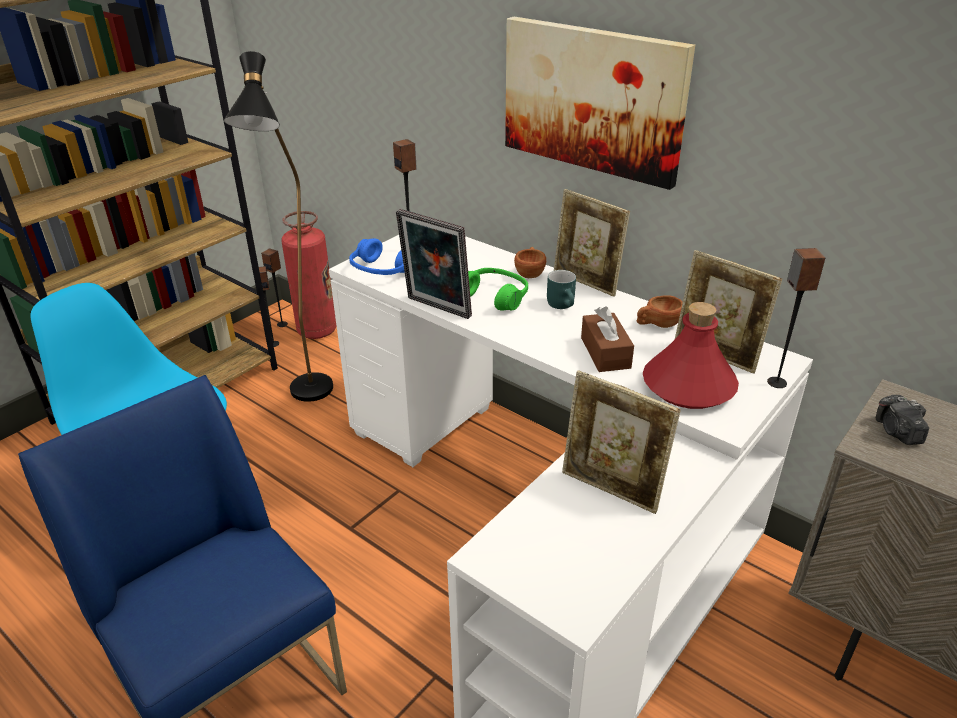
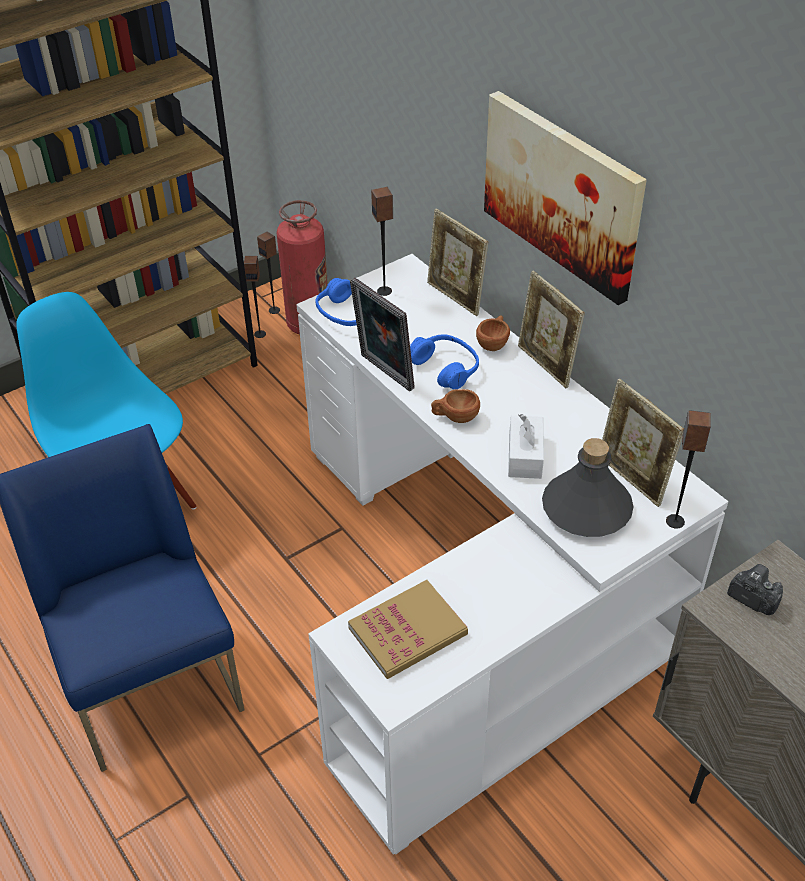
camera: 15 degrees right, 10 degrees up
(310, 398) = (281, 408): black floor lamp -> none
(495, 297) = (446, 368): green headphones -> blue headphones
(559, 536) = (408, 632): none -> book
(564, 305) = (510, 390): turquoise mug -> none
(605, 353) = (525, 456): brown tissue box -> white tissue box
(611, 489) = (471, 598): picture frame -> picture frame (455, 298)
(658, 325) = (593, 432): brown cup -> brown cup (455, 417)
(689, 386) = (587, 509): red bottle -> grey bottle
(897, 432) = (752, 599): camera -> camera turned 120 degrees clockwise

